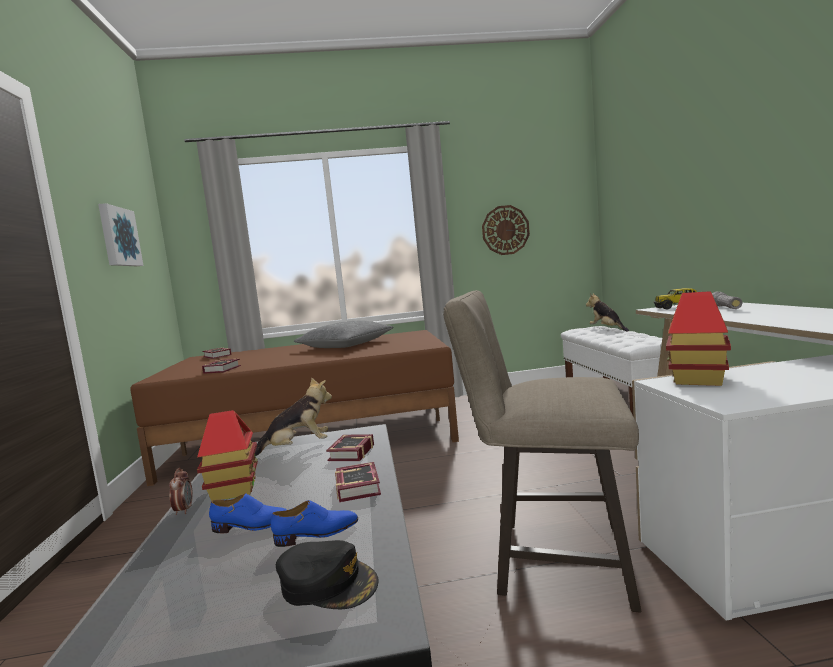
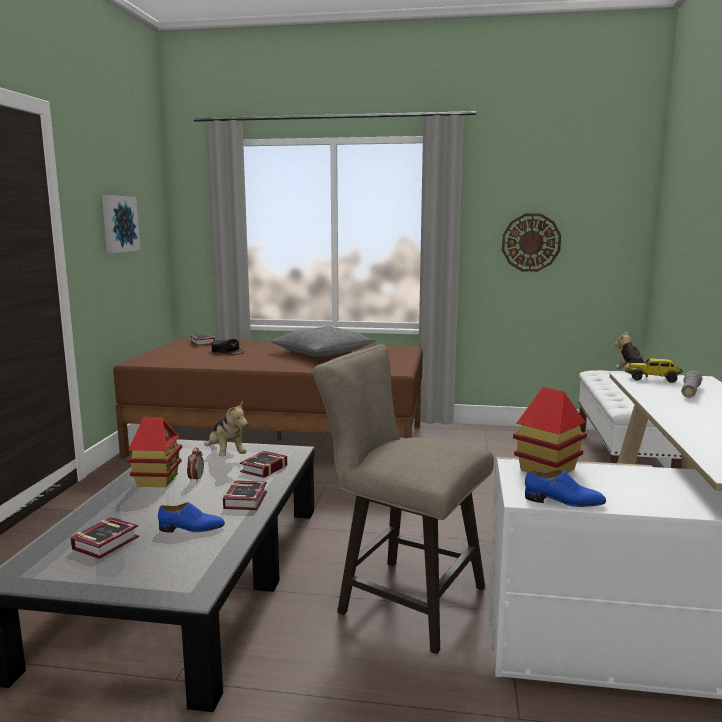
camera: 15 degrees right, 5 degrees up
(184, 510) = (115, 489): alarm clock -> alarm clock (196, 479)
(224, 369) = (195, 363): book -> book (109, 542)
(251, 526) = (153, 512): blue shoe -> blue shoe (564, 501)
(297, 448) = (226, 454): plush toy -> plush toy turned 60 degrees clockwise
(328, 583) = (176, 562): black cap -> black cap (227, 351)

